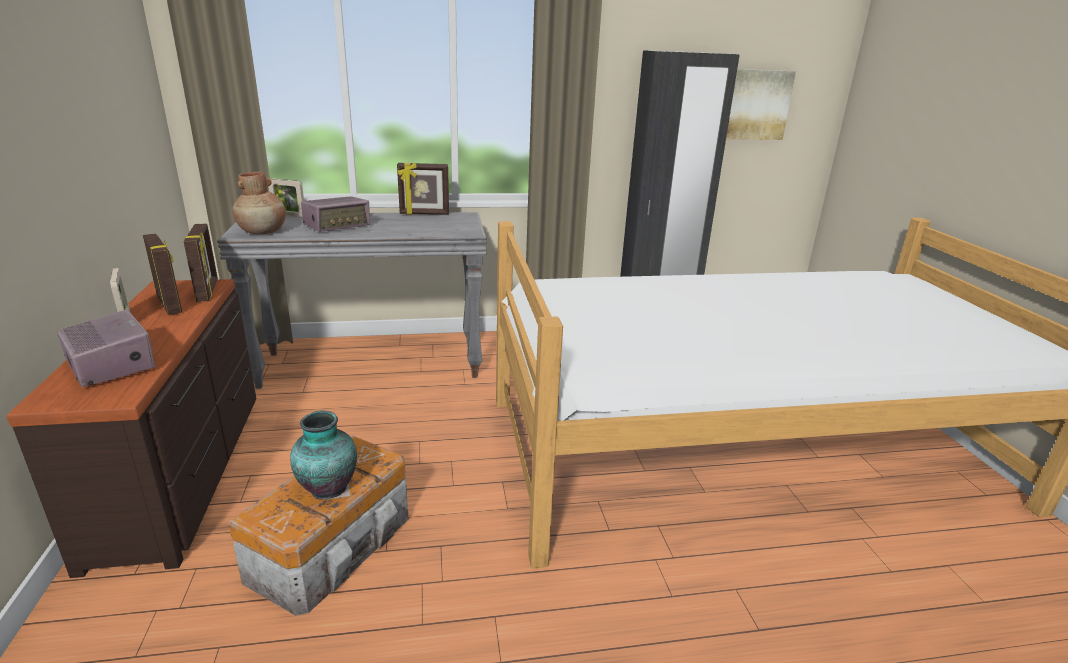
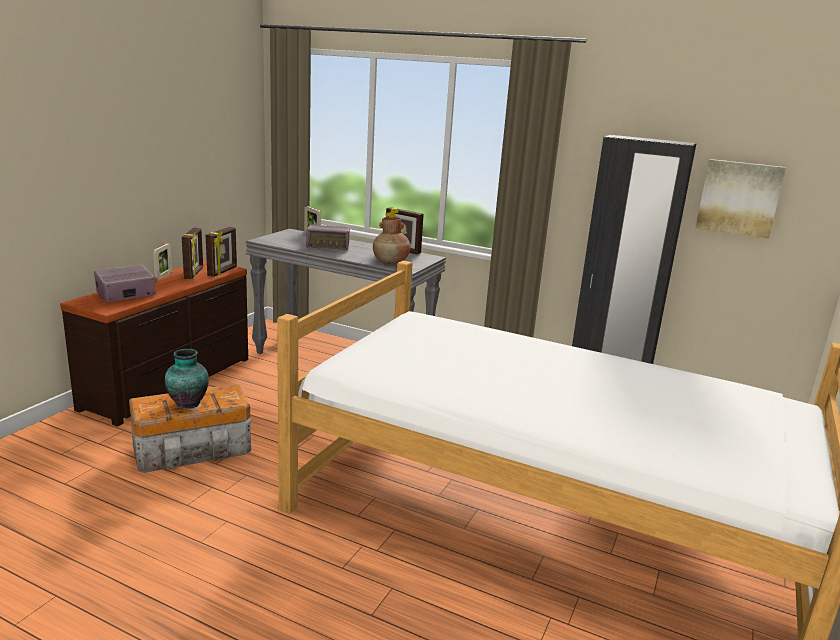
camera: 35 degrees right, 5 degrees down
(111, 365) = (125, 294): radio -> radio turned 120 degrees counterclockwise
(263, 232) = (278, 241): brown vase -> brown vase (391, 262)

